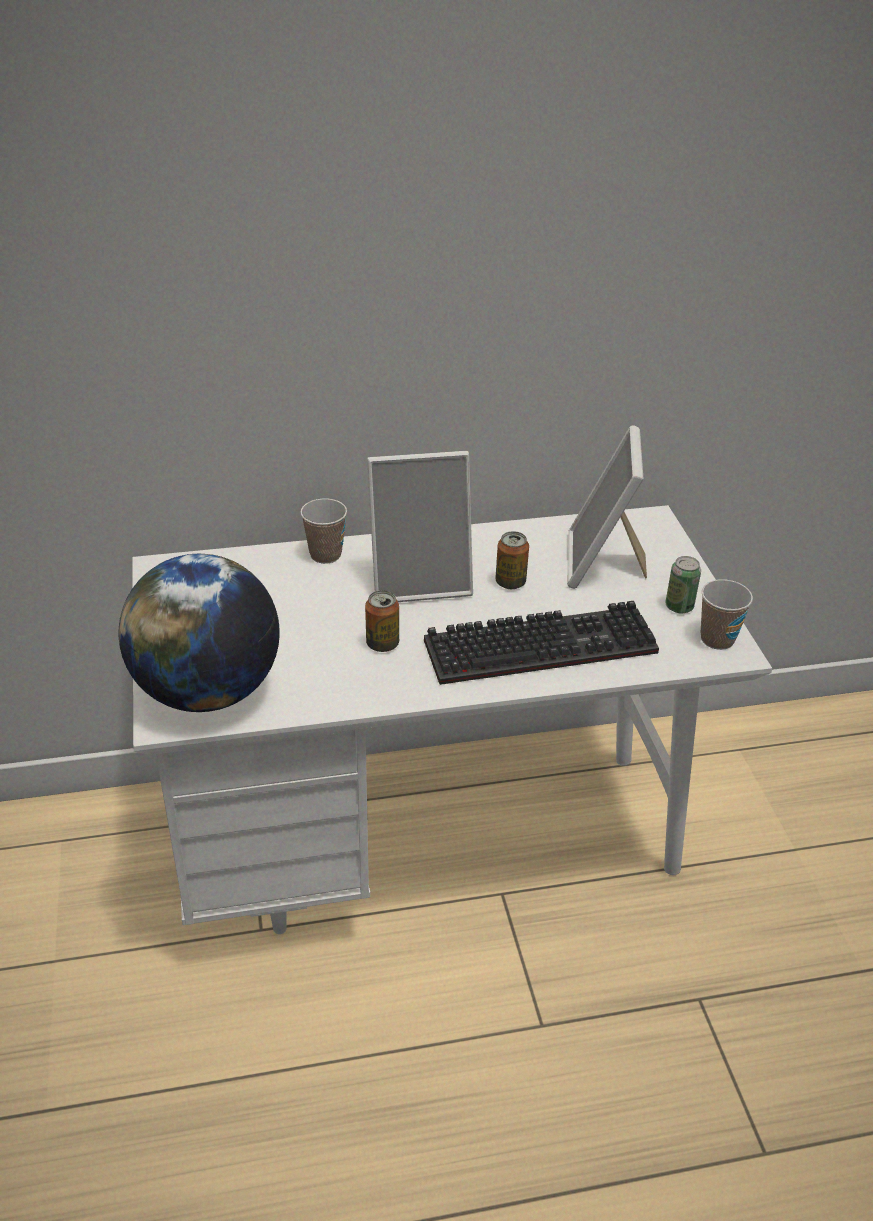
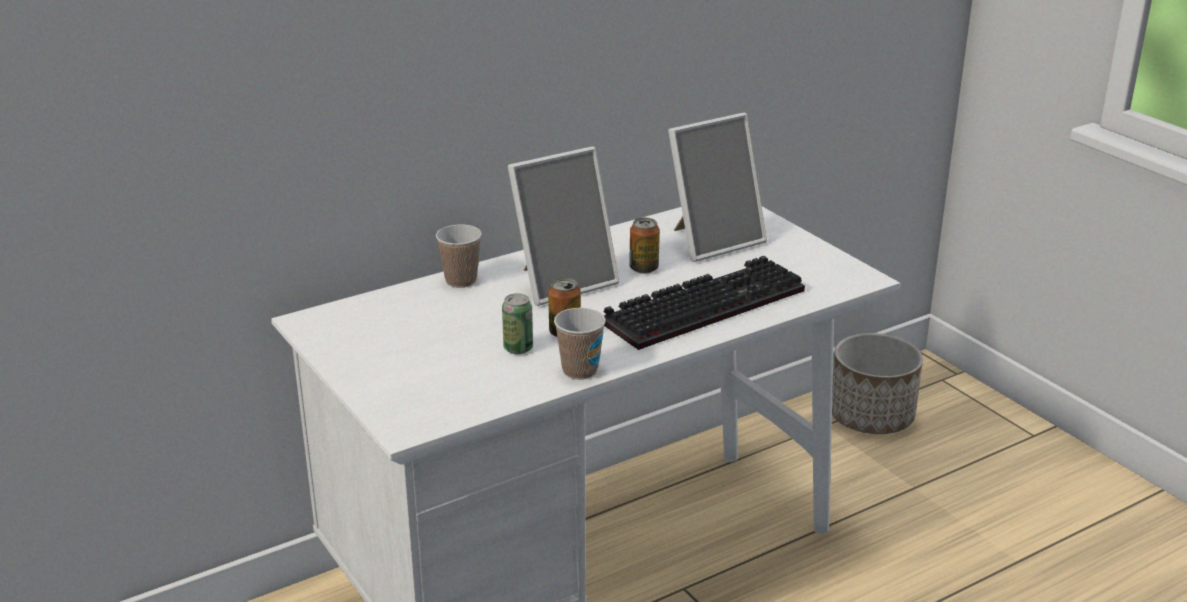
camera: 20 degrees left, 10 degrees down
(207, 692) = (430, 400): globe -> none
(603, 564) = (713, 241): picture frame -> picture frame turned 105 degrees counterclockwise
(679, 606) = (797, 257): can -> can (518, 348)
(717, 639) = (844, 272): cup -> cup (580, 371)
(792, 752) = (870, 416): none -> planter

